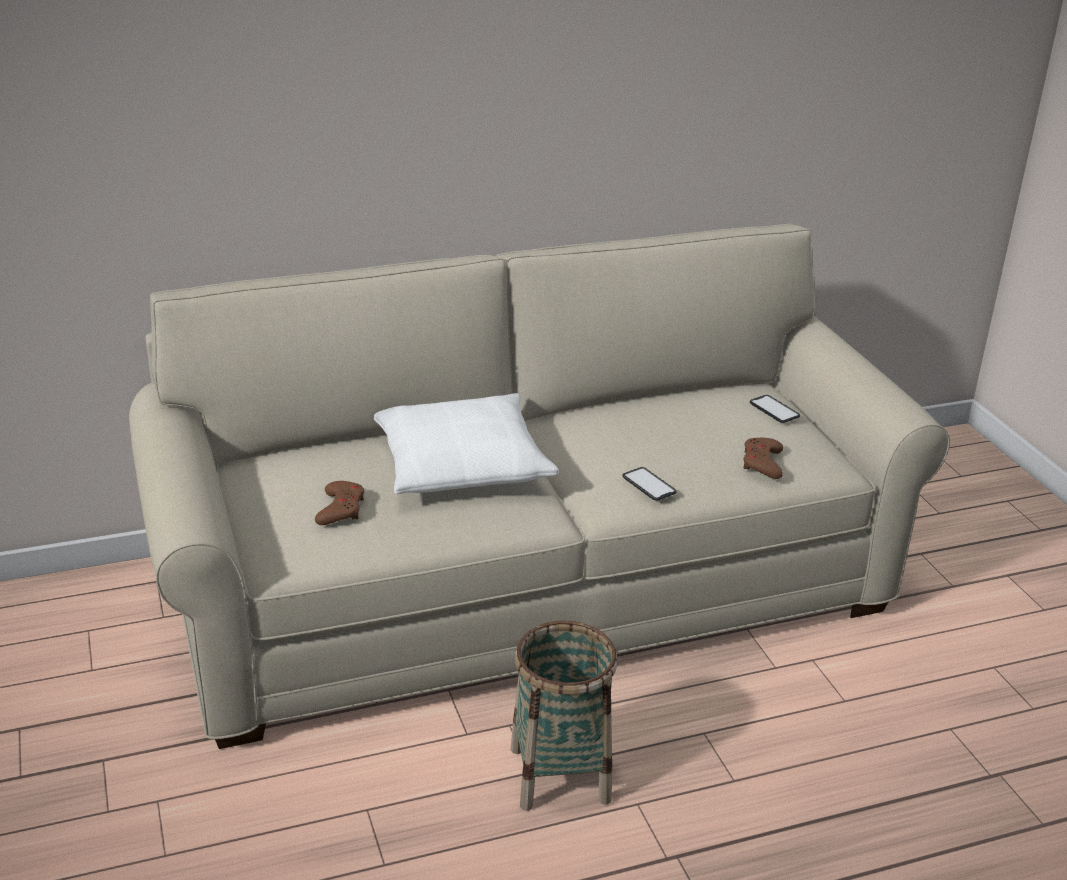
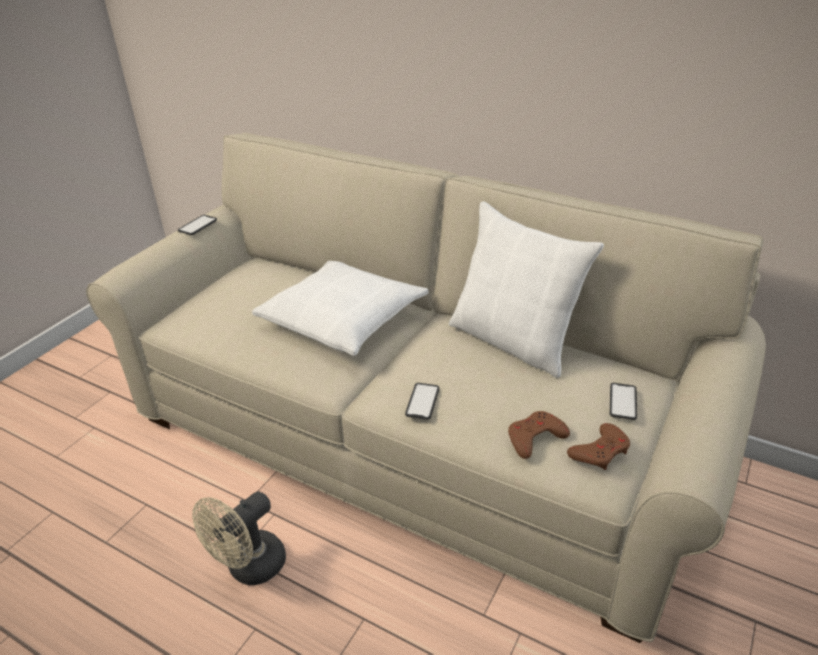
camera: 50 degrees right, 5 degrees up
(177, 438) = (198, 225): none -> phone
(341, 508) = (237, 310): brown game controller -> brown game controller (600, 451)
(560, 774) = (249, 568): basket -> beige fan
(634, 407) = (514, 340): none -> white pillow

